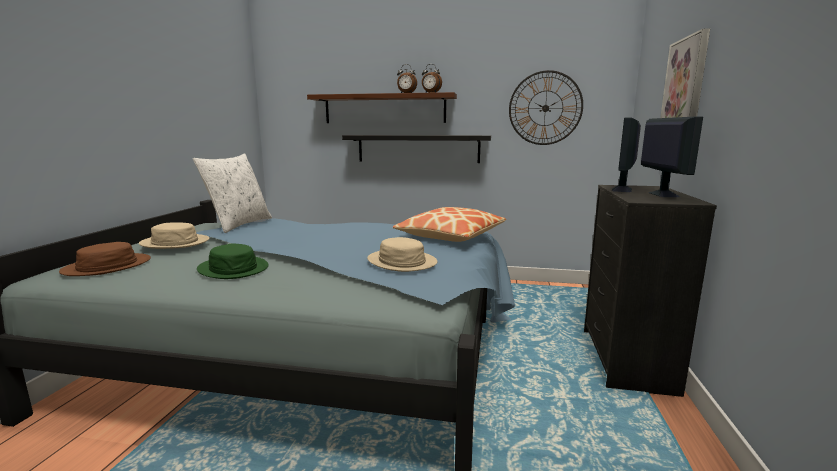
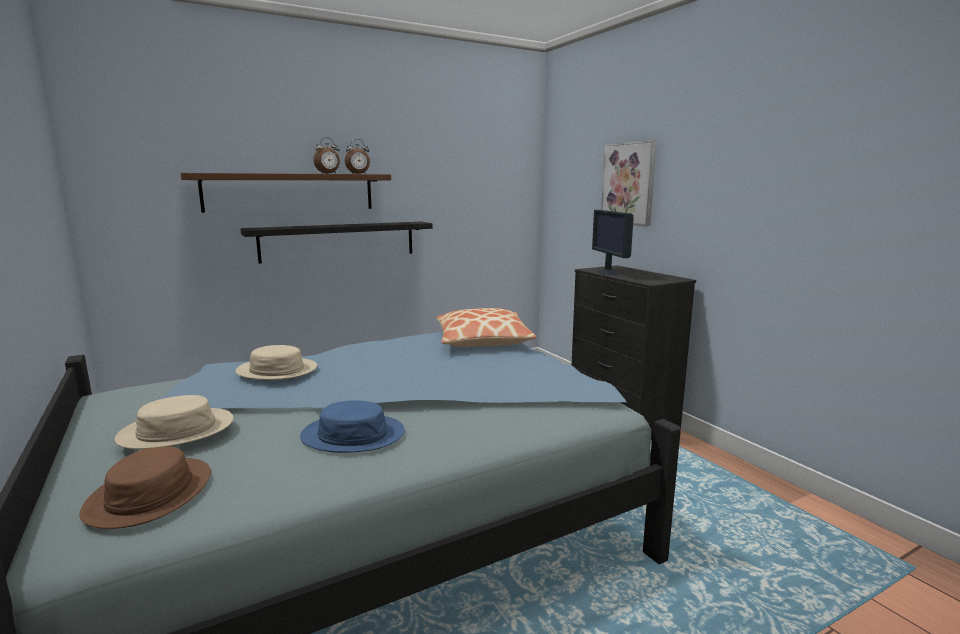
camera: 40 degrees left, 0 degrees up
(233, 268) = (353, 435): green hat -> blue hat
(239, 224) = (190, 383): white pillow -> none
(401, 262) = (513, 376): beige hat -> beige hat (277, 370)
(545, 108) = (472, 191): wall clock -> none
(662, 194) = (643, 274): monitor -> none

